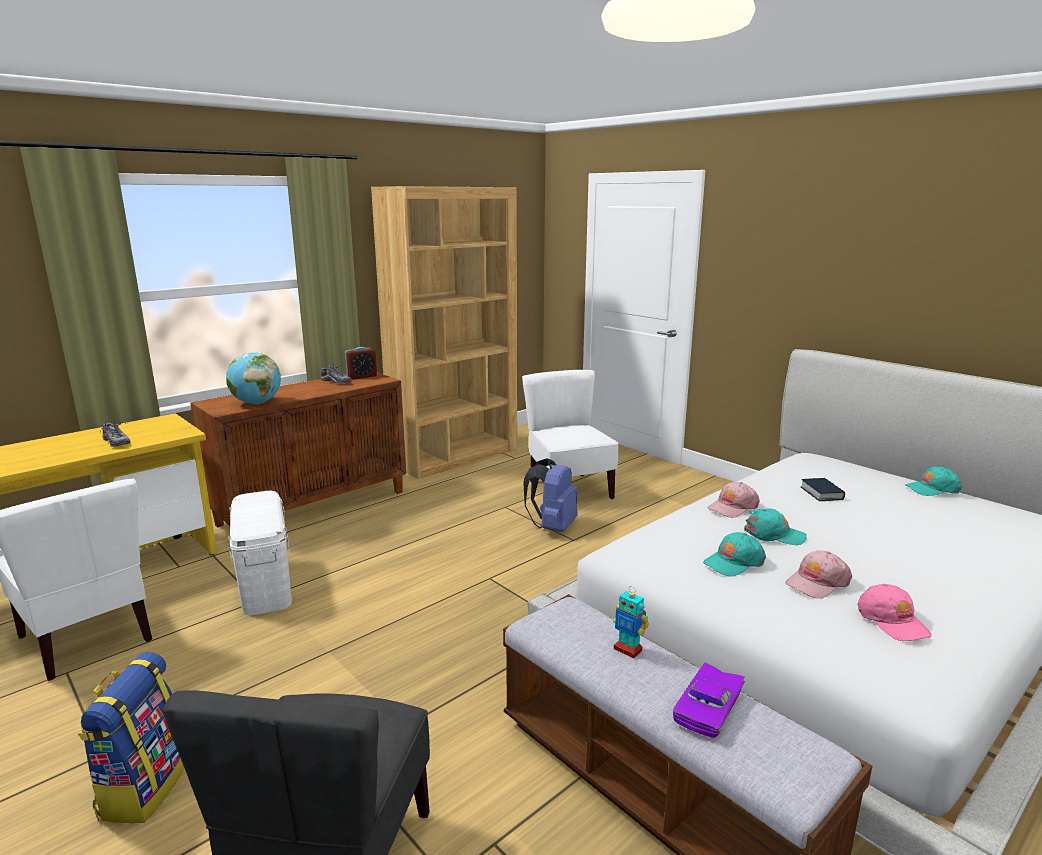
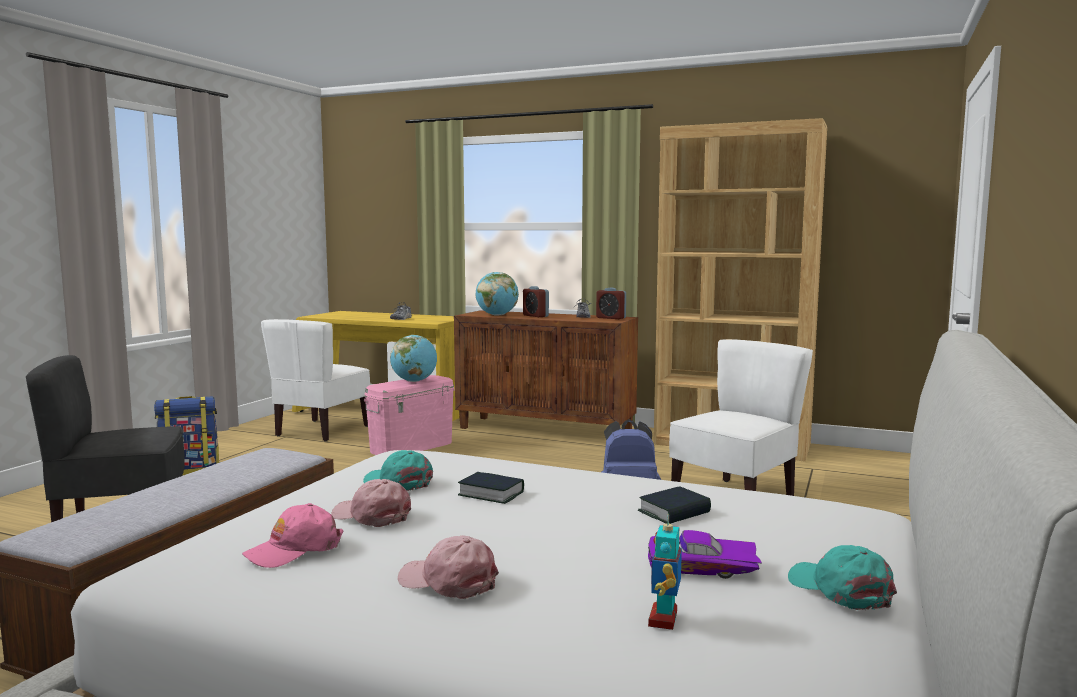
camera: 65 degrees right, 10 degrees down
(259, 509) = (414, 381): none -> globe
(265, 585) = (411, 447): white storage box -> pink storage box
(294, 392) = (535, 316): none -> alarm clock
(628, 649) = (231, 475): toy robot -> toy robot (664, 619)
(711, 708) = (144, 503): purple toy car -> purple toy car (702, 568)
(732, 507) = (556, 475): pink cap -> pink cap (449, 581)
(774, 534) = (491, 494): turquoise cap -> book

